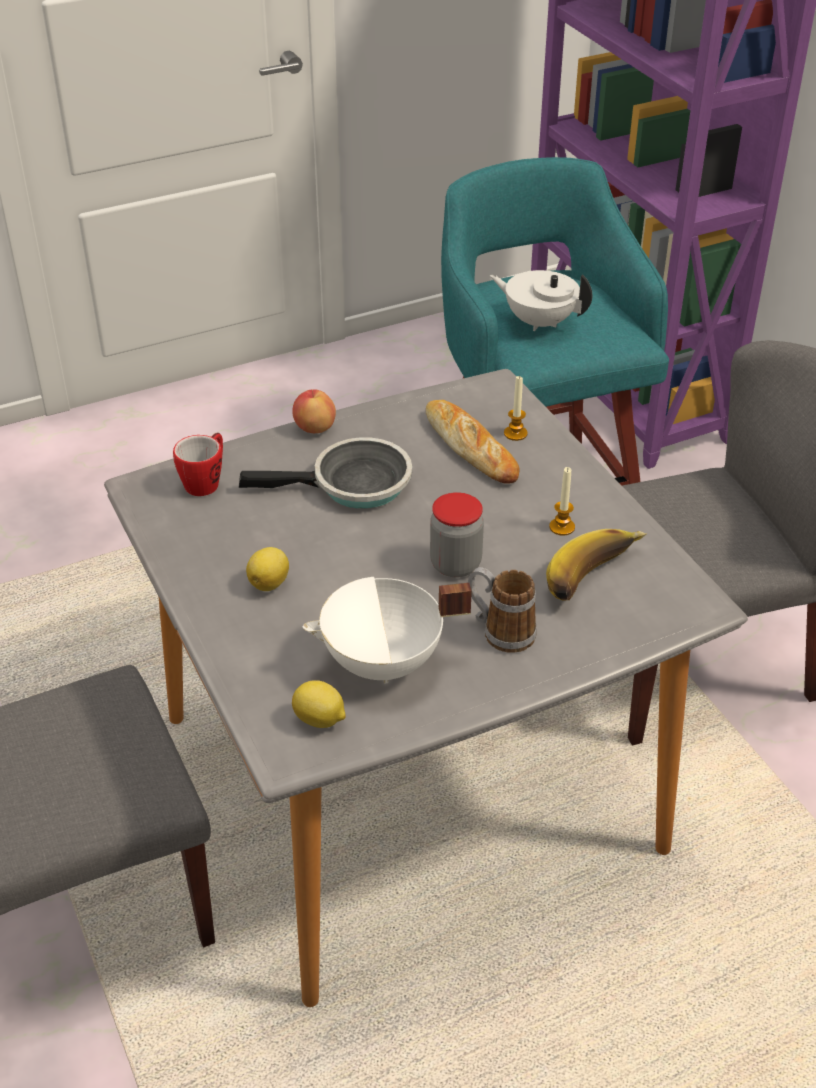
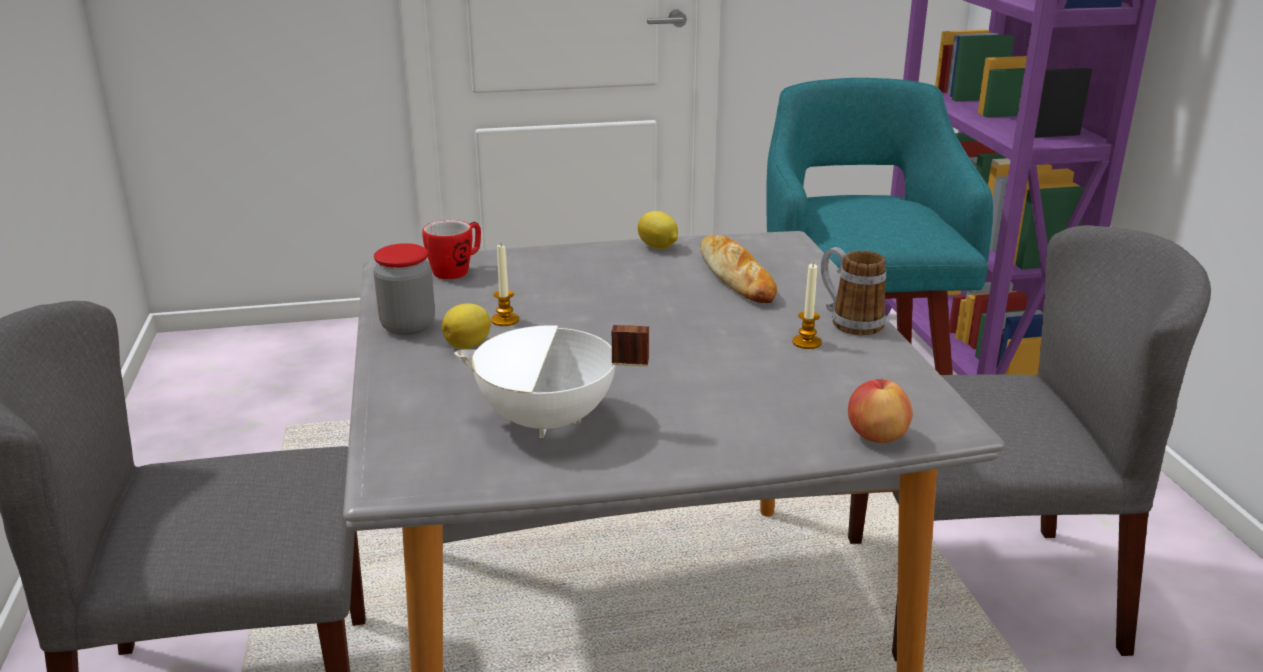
camera: 15 degrees right, 15 degrees down
(314, 428) = (585, 248): apple -> apple (876, 436)
(320, 720) = (447, 458): lemon -> lemon (658, 247)
(353, 485) = (599, 288): frying pan -> none
(455, 564) = (673, 356): jar -> jar (408, 326)
(500, 631) = (695, 414): mug -> mug (848, 321)
(515, 433) = (788, 272): candle -> candle (505, 320)
(539, 322) = (856, 219): white teapot -> none
(595, 580) = (826, 387): banana -> none

